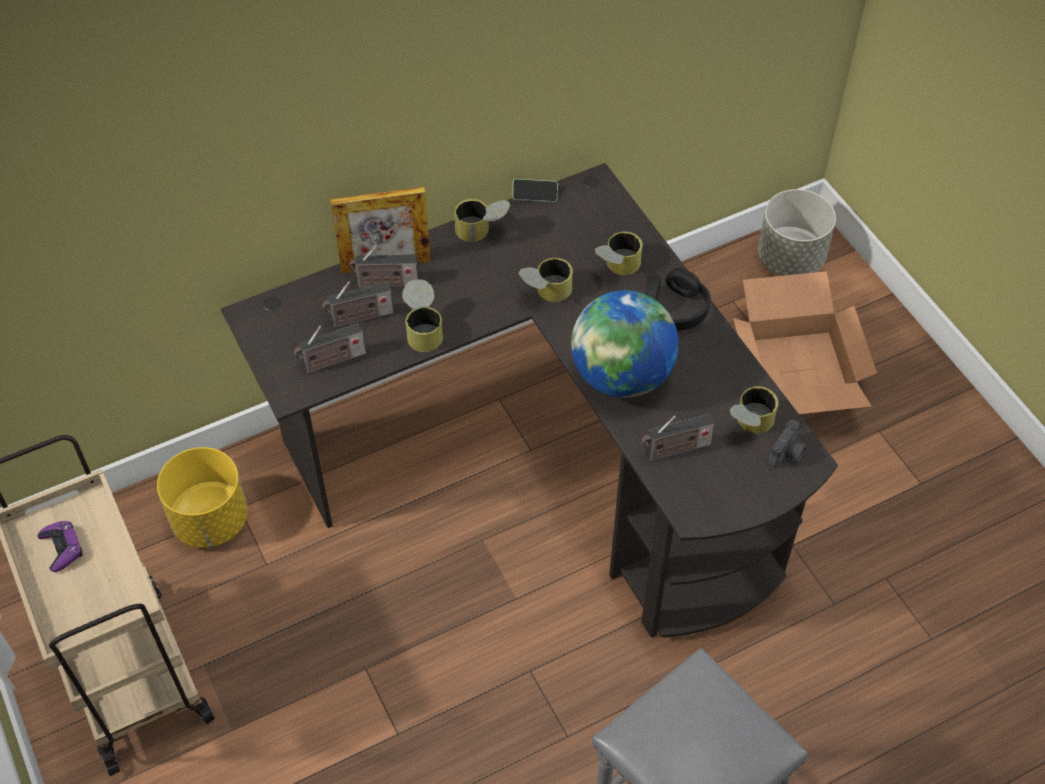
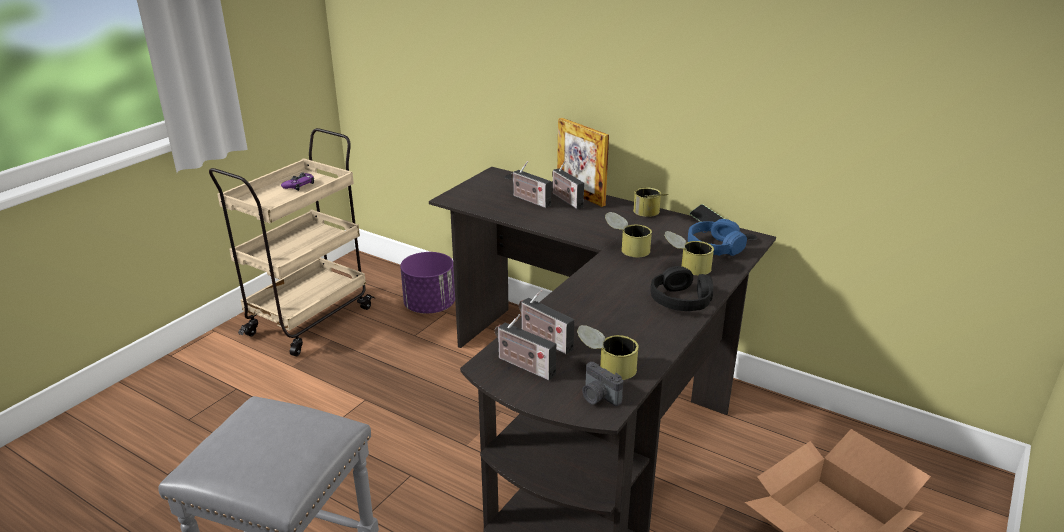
camera: 60 degrees right, 25 degrees down
(210, 520) = (429, 306): yellow planter -> purple planter
(331, 361) = (487, 202): radio -> radio (523, 366)
(423, 329) = (544, 220): can -> none
(593, 222) = (714, 247): none -> blue headphones
(621, 376) = (588, 297): globe -> none
(788, 454) = (598, 397): camera -> camera turned 45 degrees clockwise
(790, 258) = (936, 477): grey planter -> none

